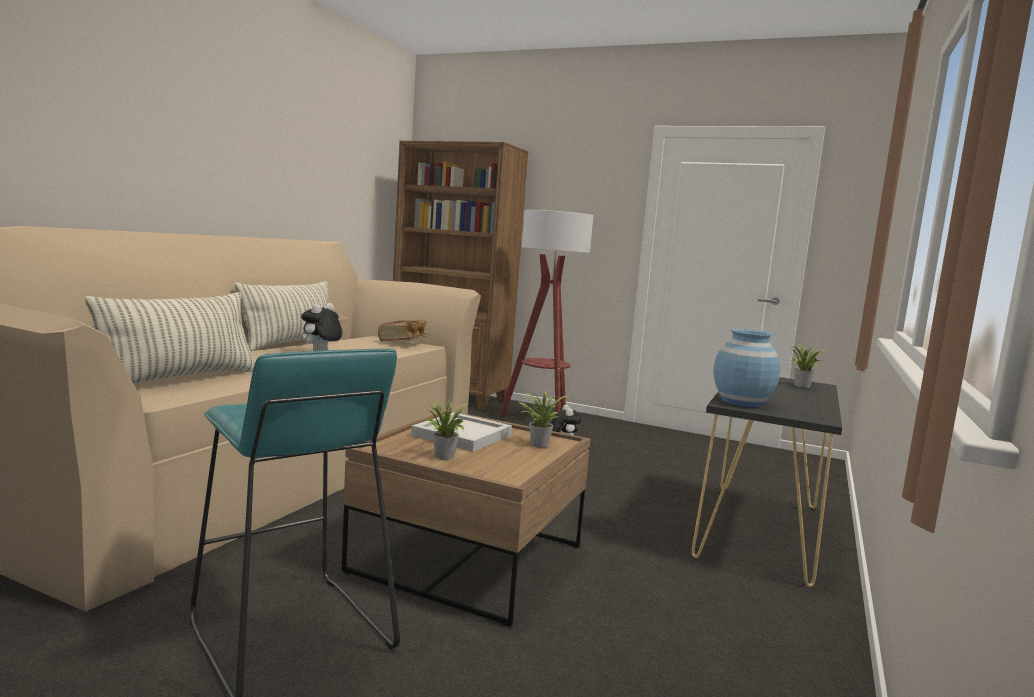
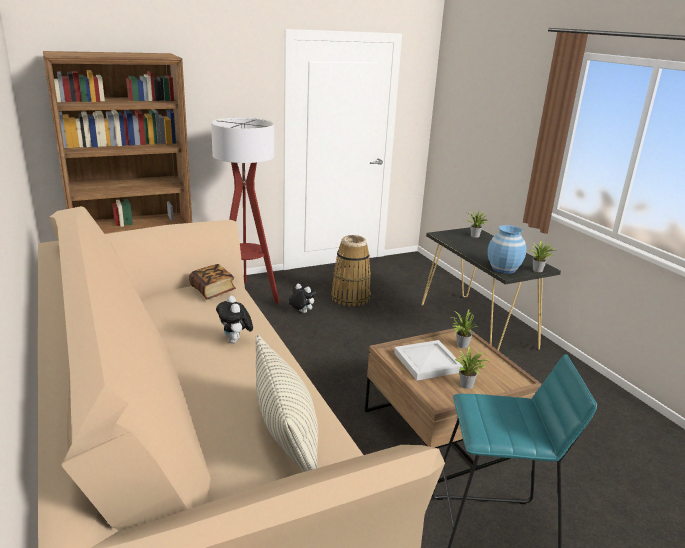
camera: 50 degrees left, 15 degrees up
(291, 344) = (172, 342): pillow -> none
(644, 455) = (350, 297): none -> basket
(798, 417) = (538, 270): none -> potted plant

